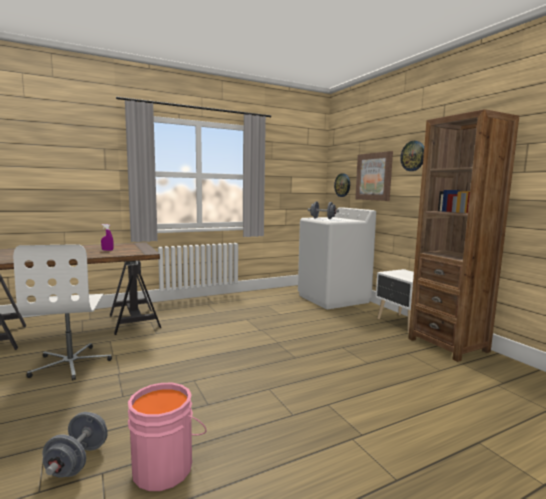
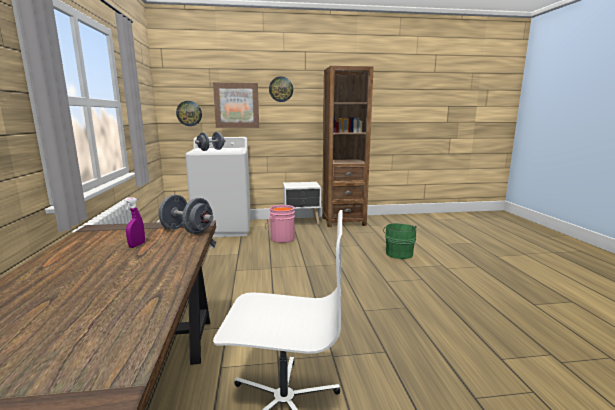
camera: 70 degrees left, 5 degrees up
(77, 461) = (491, 373): grey dumbbell -> grey dumbbell (187, 231)
(164, 466) = (486, 330): pink bucket -> pink bucket (281, 238)
(371, 393) = (399, 253): none -> green bucket

